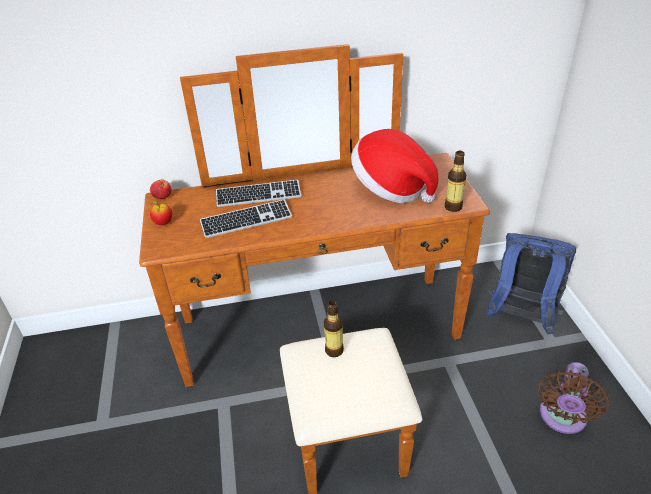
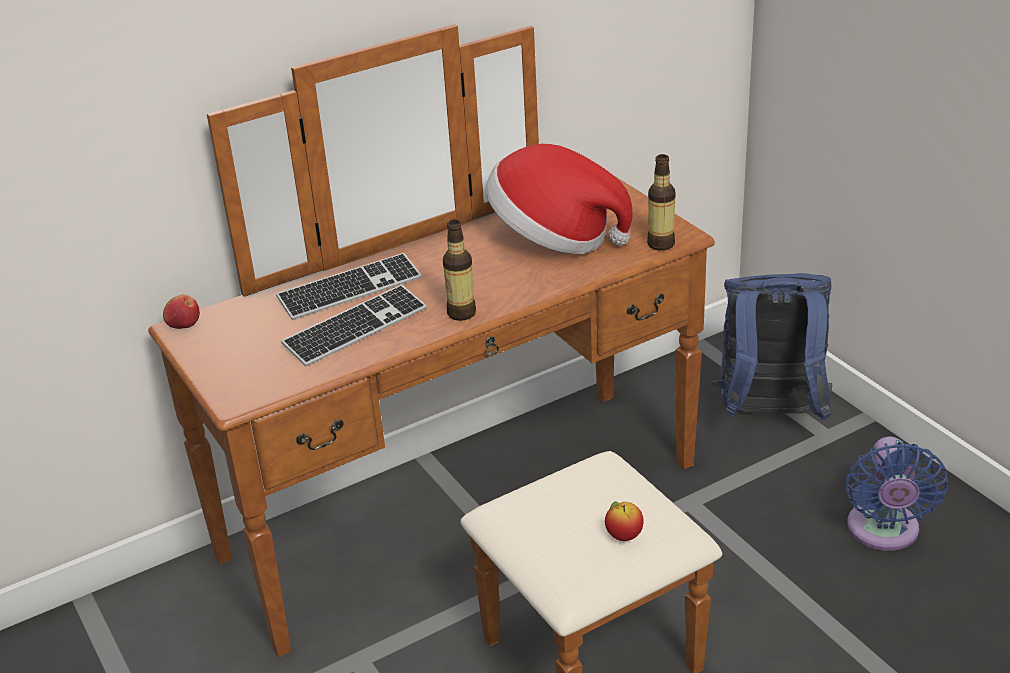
camera: 20 degrees left, 5 degrees down
(163, 223) = (217, 361): apple -> apple (624, 536)
(334, 350) = (554, 496): bottle -> bottle (461, 313)
(562, 418) = (883, 532): brown fan -> blue fan

